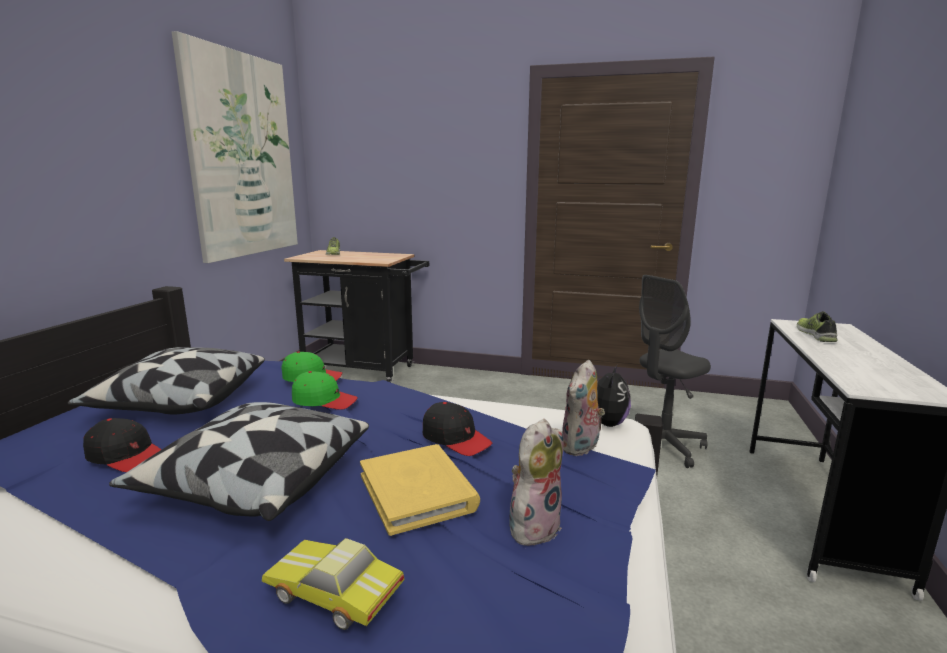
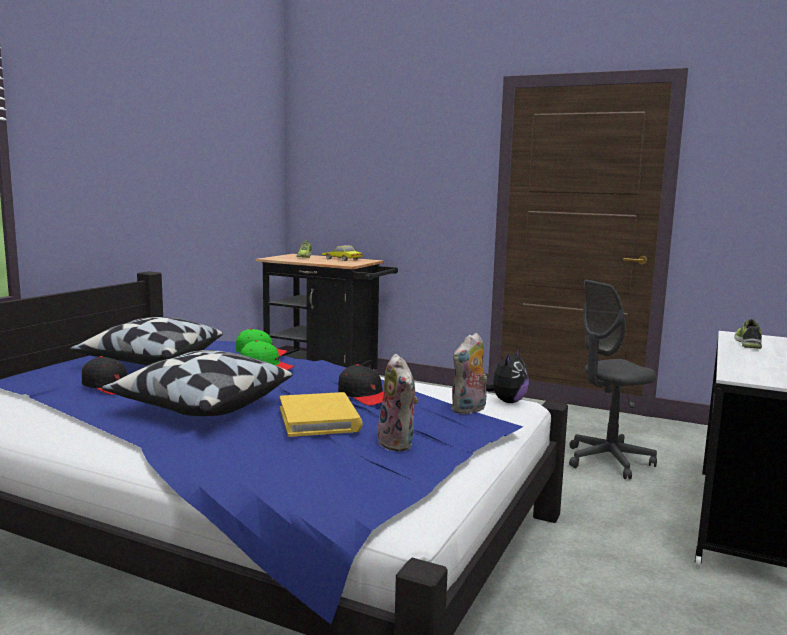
camera: 10 degrees right, 5 degrees down
(243, 156) = (225, 160): picture -> none
(333, 594) = (241, 456): toy car -> toy car (342, 259)
(533, 526) = (399, 443): plush toy -> plush toy turned 105 degrees clockwise

